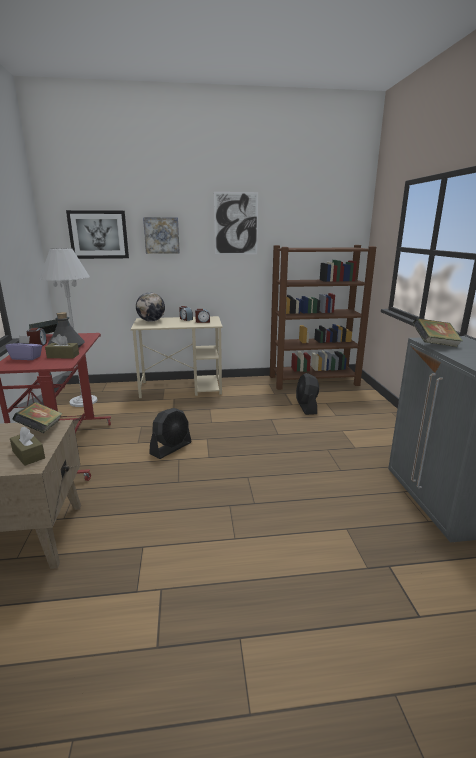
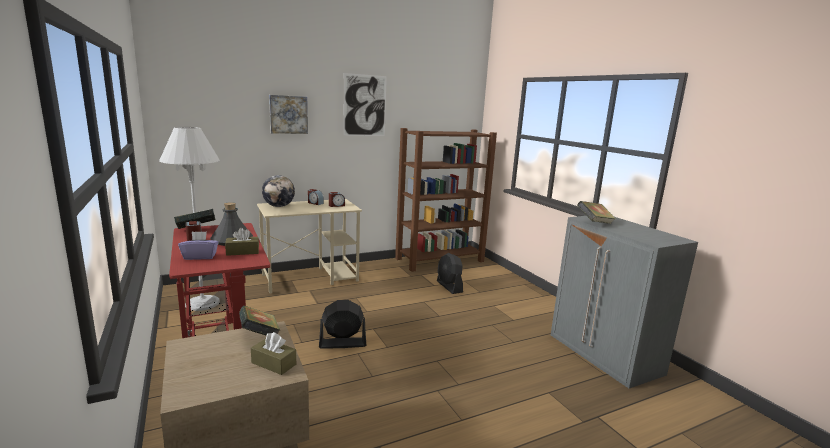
camera: 20 degrees left, 5 degrees down
(98, 234) = (216, 111): picture -> none
(171, 448) = (342, 343): black fan -> black fan turned 120 degrees counterclockwise

